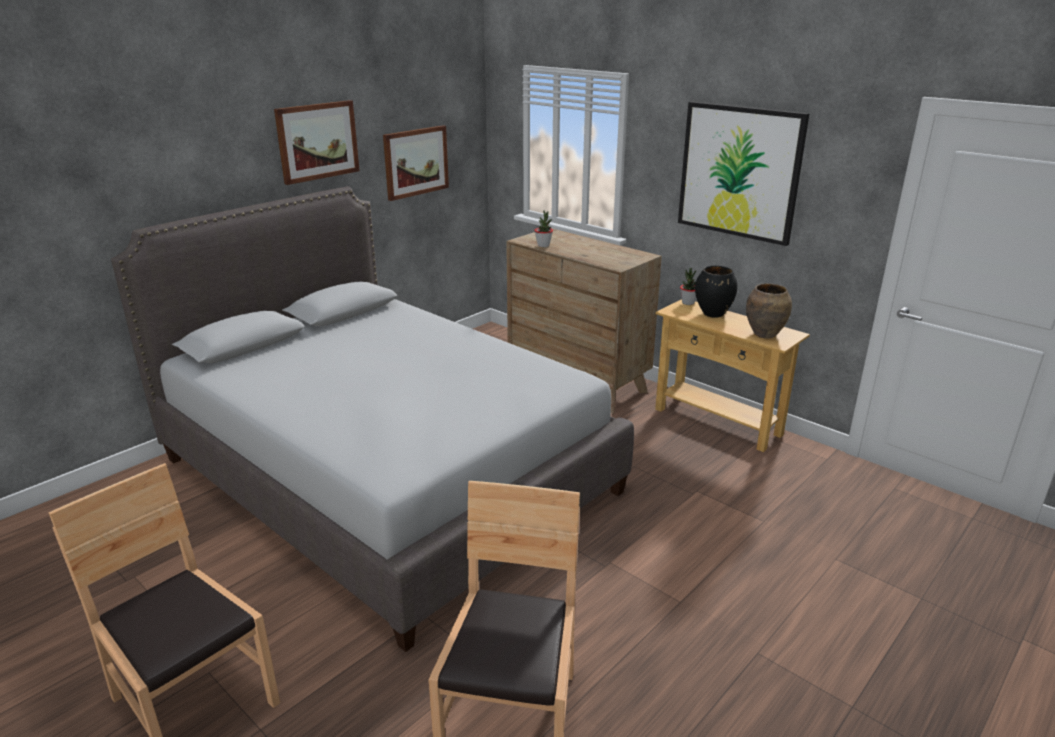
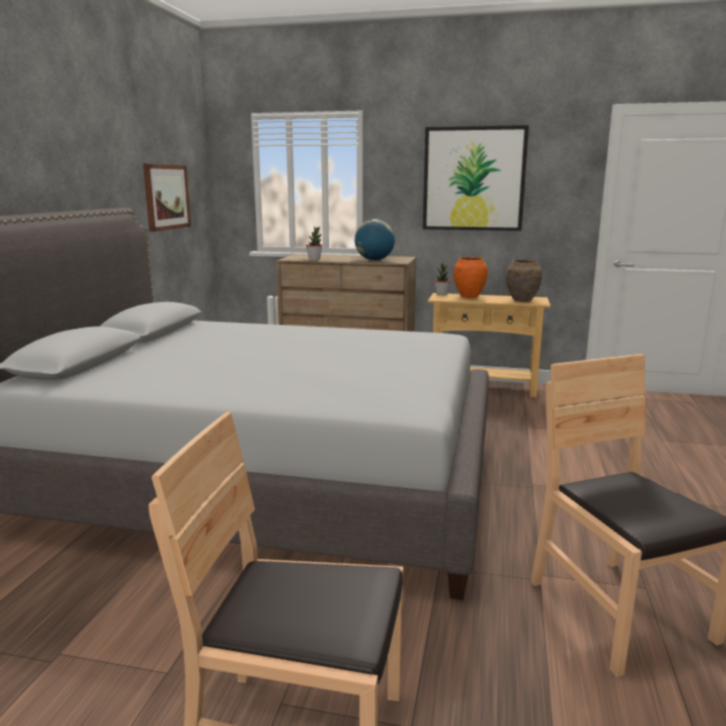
camera: 30 degrees left, 10 degrees down
(317, 141) = (95, 157): picture -> none
(601, 257) = (374, 260): none -> globe
(713, 314) = (469, 296): black vase -> orange vase

